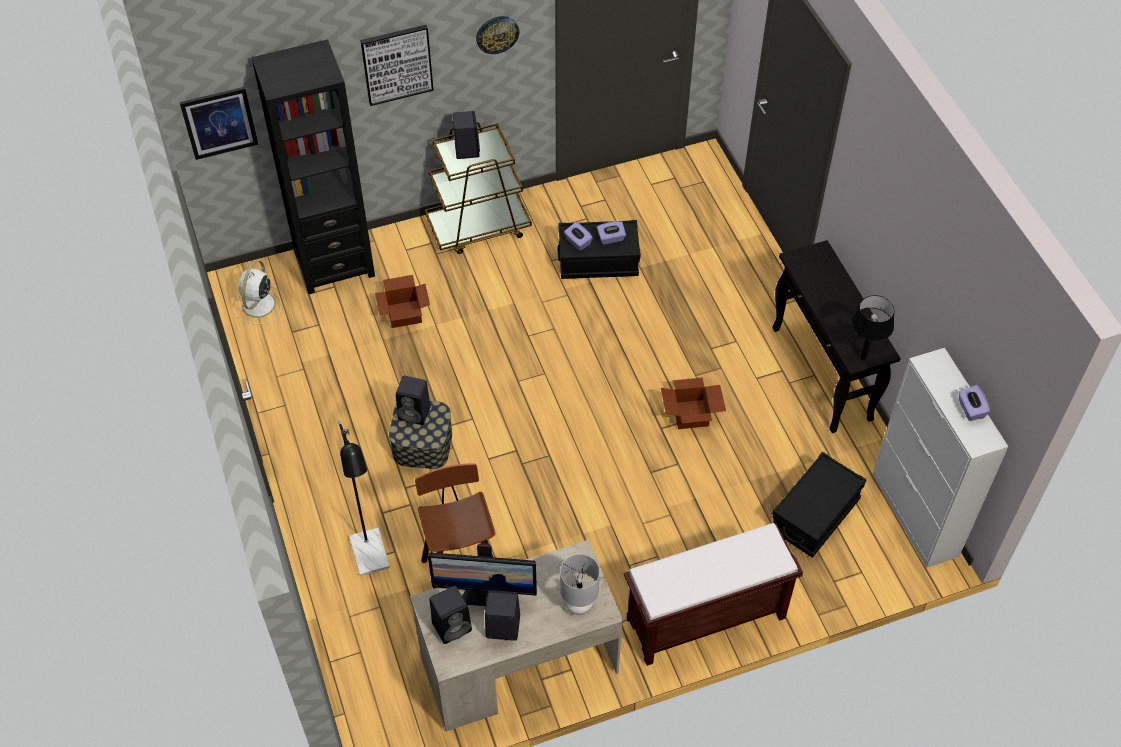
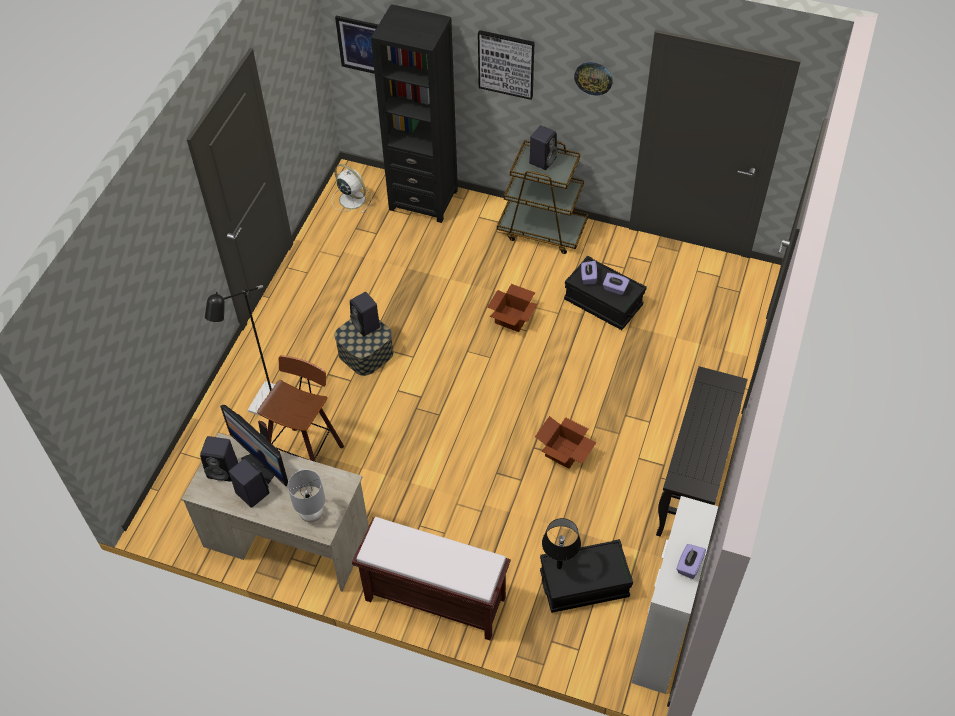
camera: 40 degrees right, 0 degrees up
(258, 306) = (351, 199): white fan -> white fan turned 75 degrees clockwise
(405, 313) = (437, 259): cardboard box -> cardboard box (513, 318)
(863, 358) = (685, 482): black table lamp -> black table lamp (559, 566)

